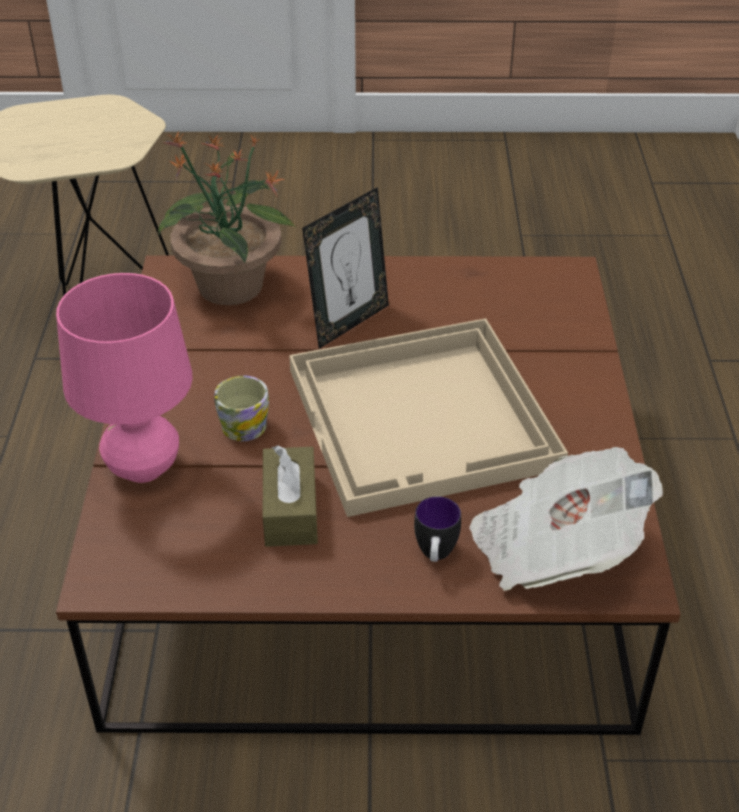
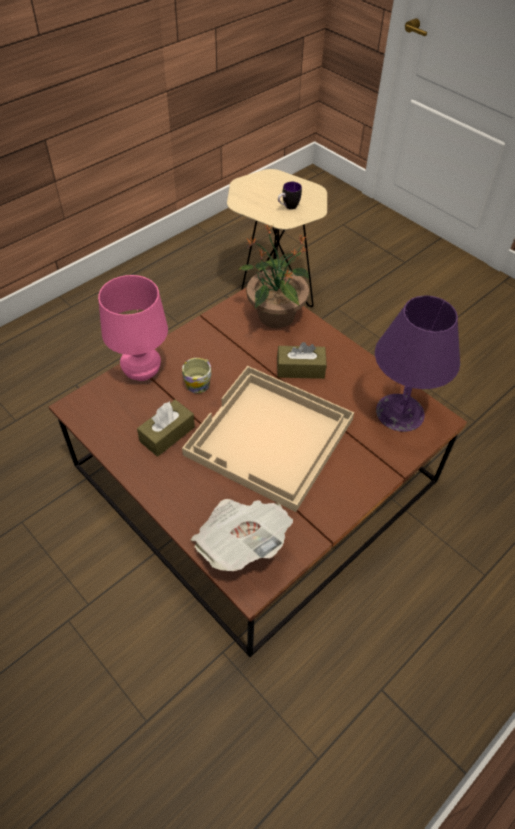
camera: 45 degrees right, 10 degrees up
(348, 323) = (300, 369): picture frame -> brown tissue box
(435, 556) = (191, 501): mug -> mug (288, 207)
(519, 292) = (399, 412): none -> purple table lamp

